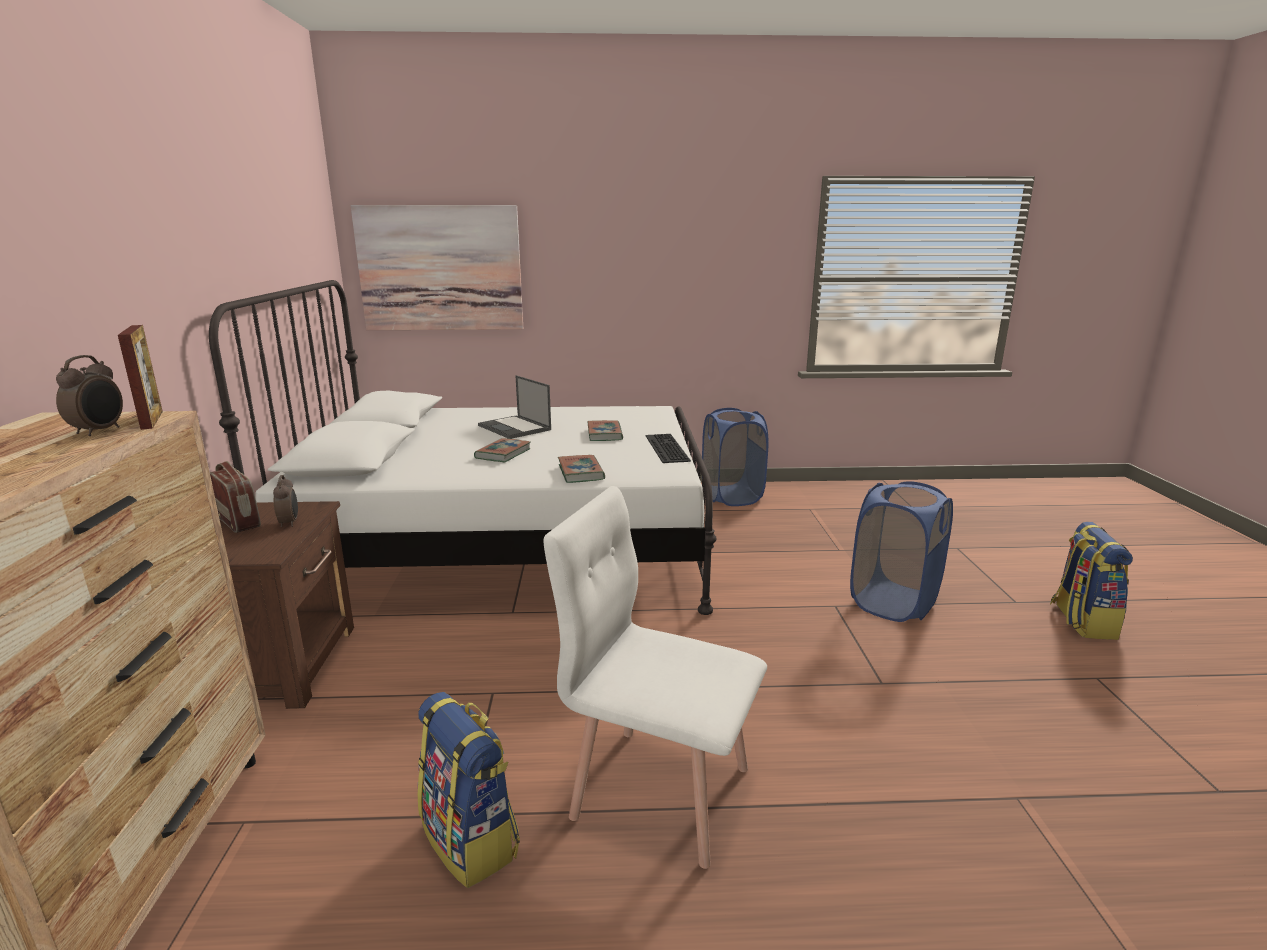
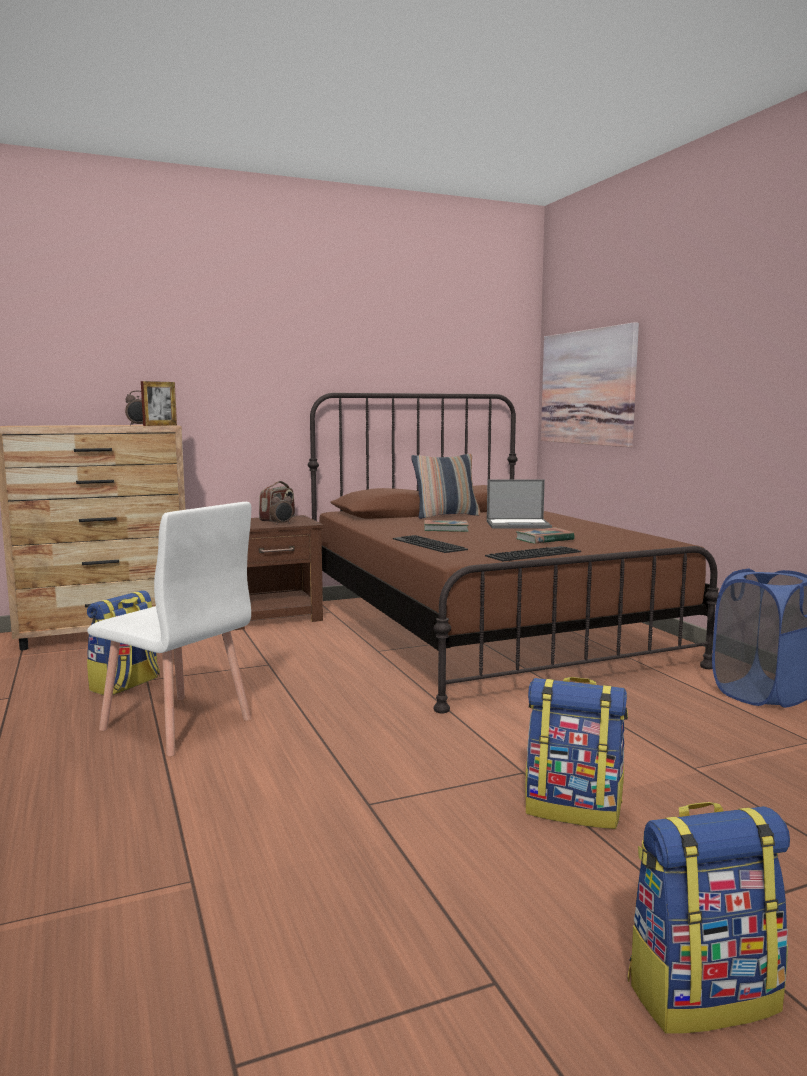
camera: 70 degrees right, 10 degrees down
(414, 441) = (446, 516): none -> pillow
(509, 546) = (484, 631): white bed -> brown bed
(515, 428) = (519, 524): laptop -> laptop turned 120 degrees counterclockwise
(581, 472) = (426, 544): book -> keyboard
(660, 790) = (176, 725): white chair -> white chair turned 120 degrees clockwise
(893, 602) = (574, 809): blue laundry basket -> backpack

